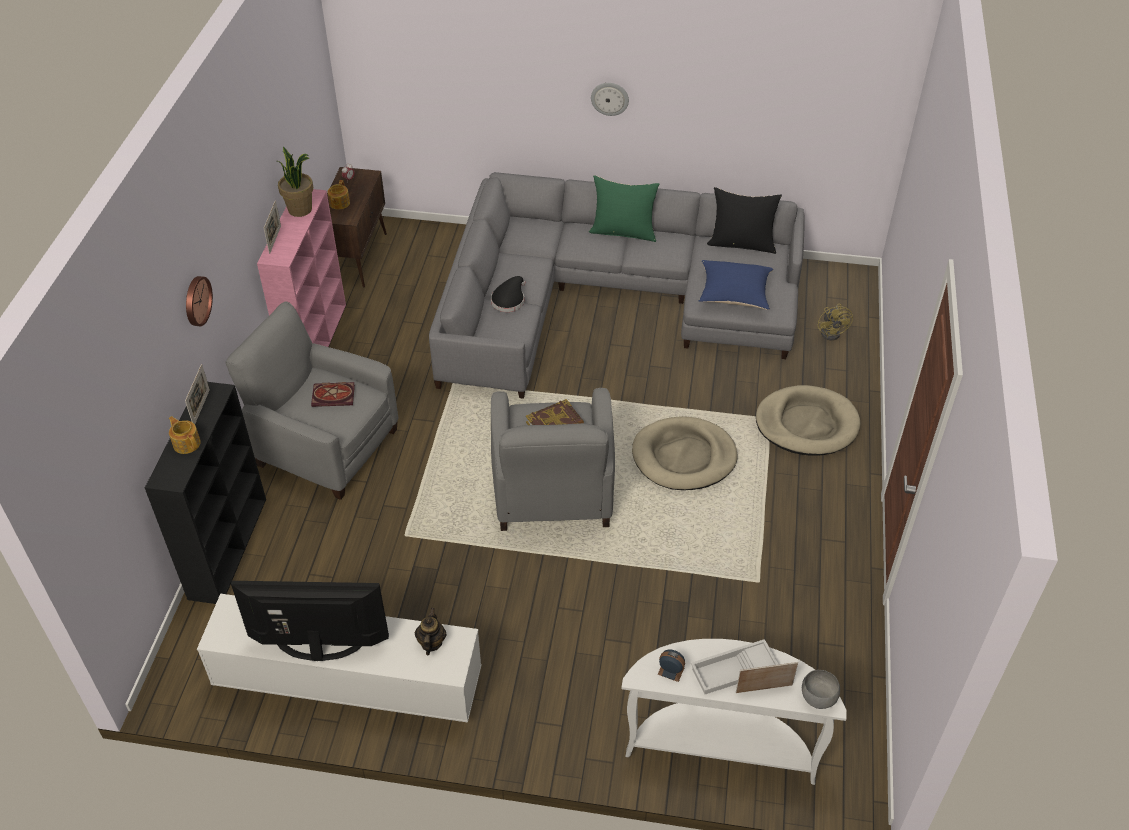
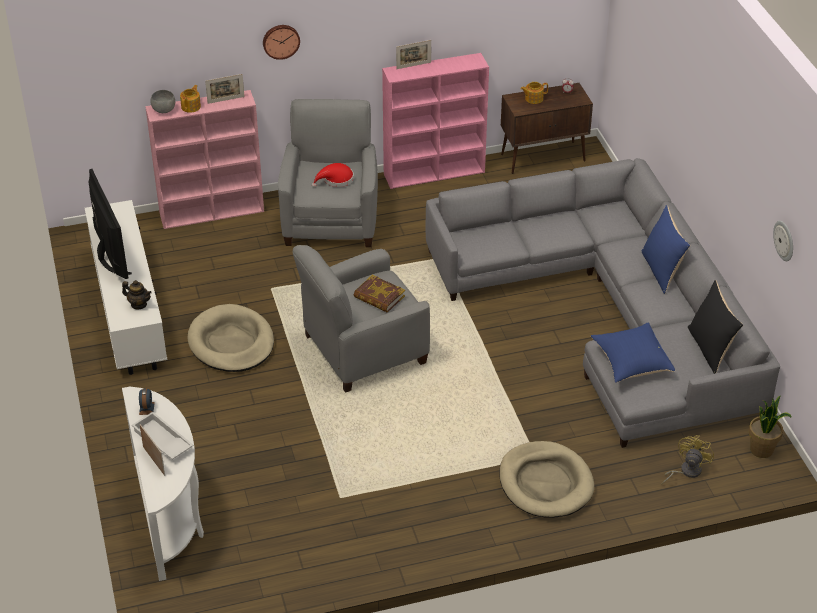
camera: 65 degrees right, 5 degrees down
(228, 546) = (213, 212): black bookcase -> pink bookcase
(300, 209) = (456, 64): potted plant -> potted plant (762, 450)
(334, 395) = (336, 180): book -> red hat
(431, 643) = (139, 304): teapot -> teapot turned 45 degrees clockwise
(509, 300) = (517, 234): black hat -> none
(610, 98) = (712, 151): wall clock -> wall clock (784, 240)
(623, 231) = (662, 271): green pillow -> blue pillow
(684, 457) = (450, 414): beige dog bed -> beige dog bed (231, 342)
(817, 698) = (159, 492): grey bowl -> grey bowl (163, 110)
(832, 332) = (686, 471): yellow fan -> yellow fan turned 150 degrees clockwise

